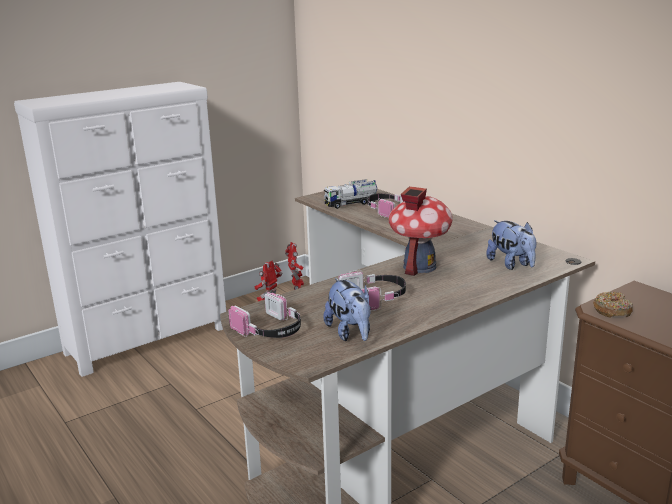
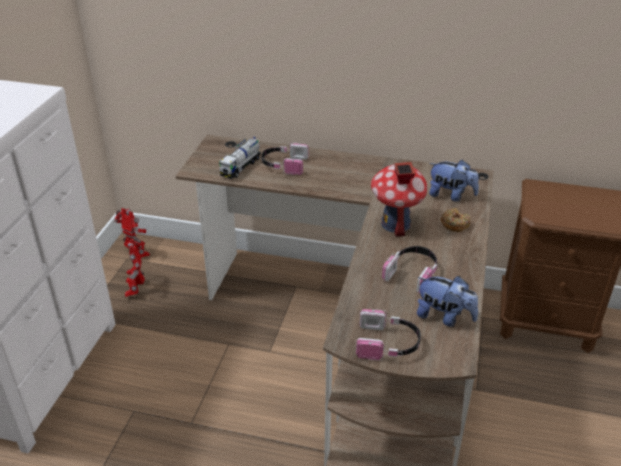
camera: 40 degrees left, 15 degrees up
(612, 310) = (547, 214): donut -> donut (454, 224)

